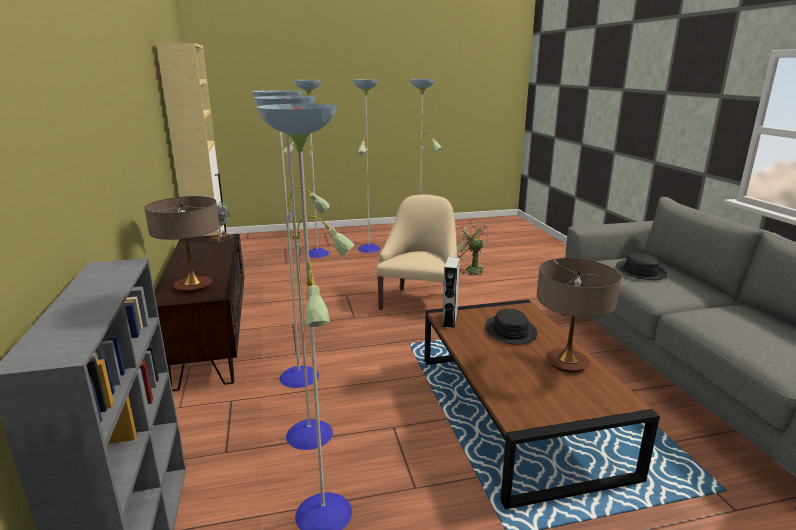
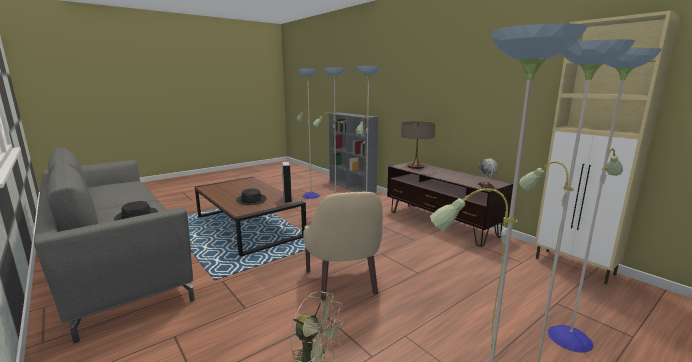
camera: 155 degrees right, 5 degrees down
(567, 363) = (224, 193): table lamp -> none

